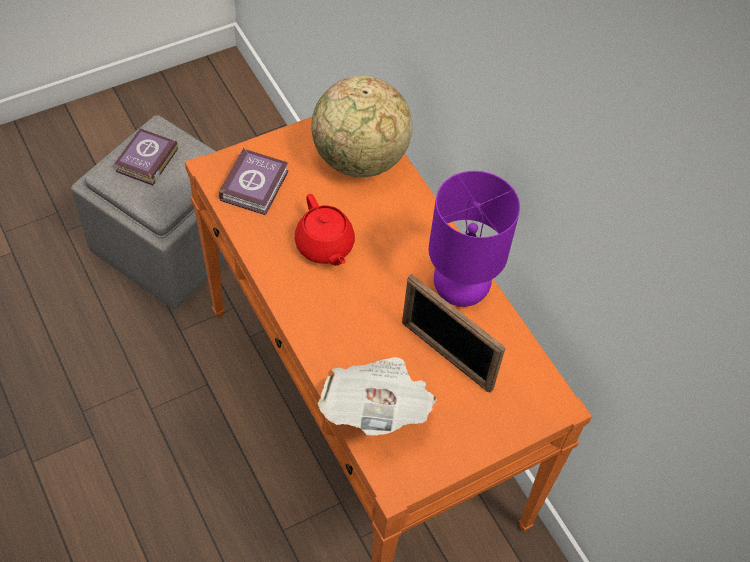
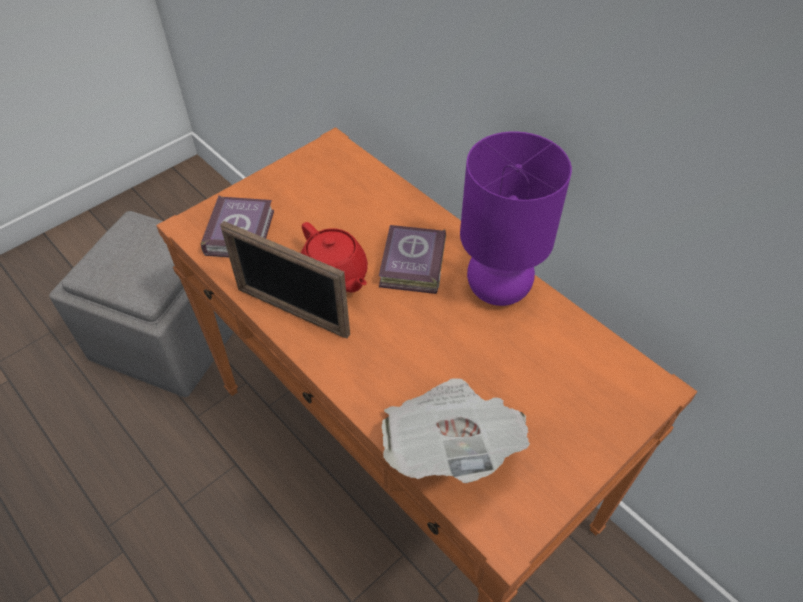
camera: 10 degrees left, 5 degrees down
(145, 161) = (122, 252): book -> book (411, 265)
(360, 159) = (347, 185): globe -> none
(446, 356) = (509, 363): picture frame -> picture frame (292, 311)

